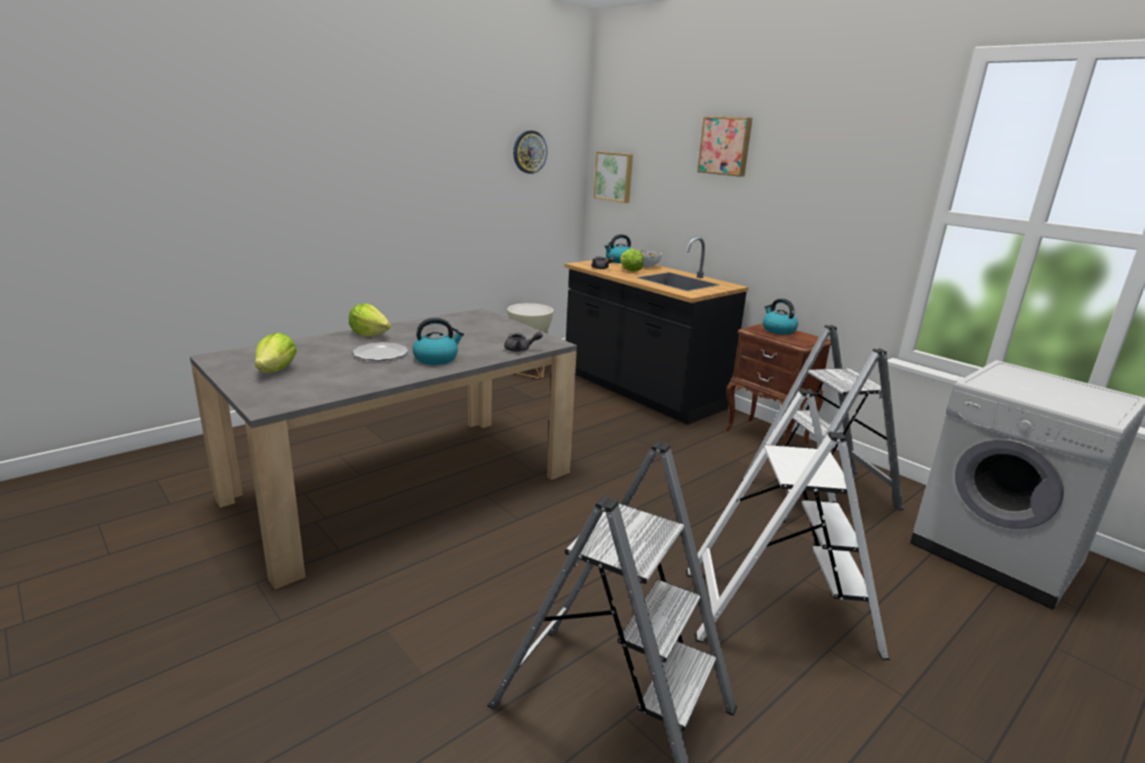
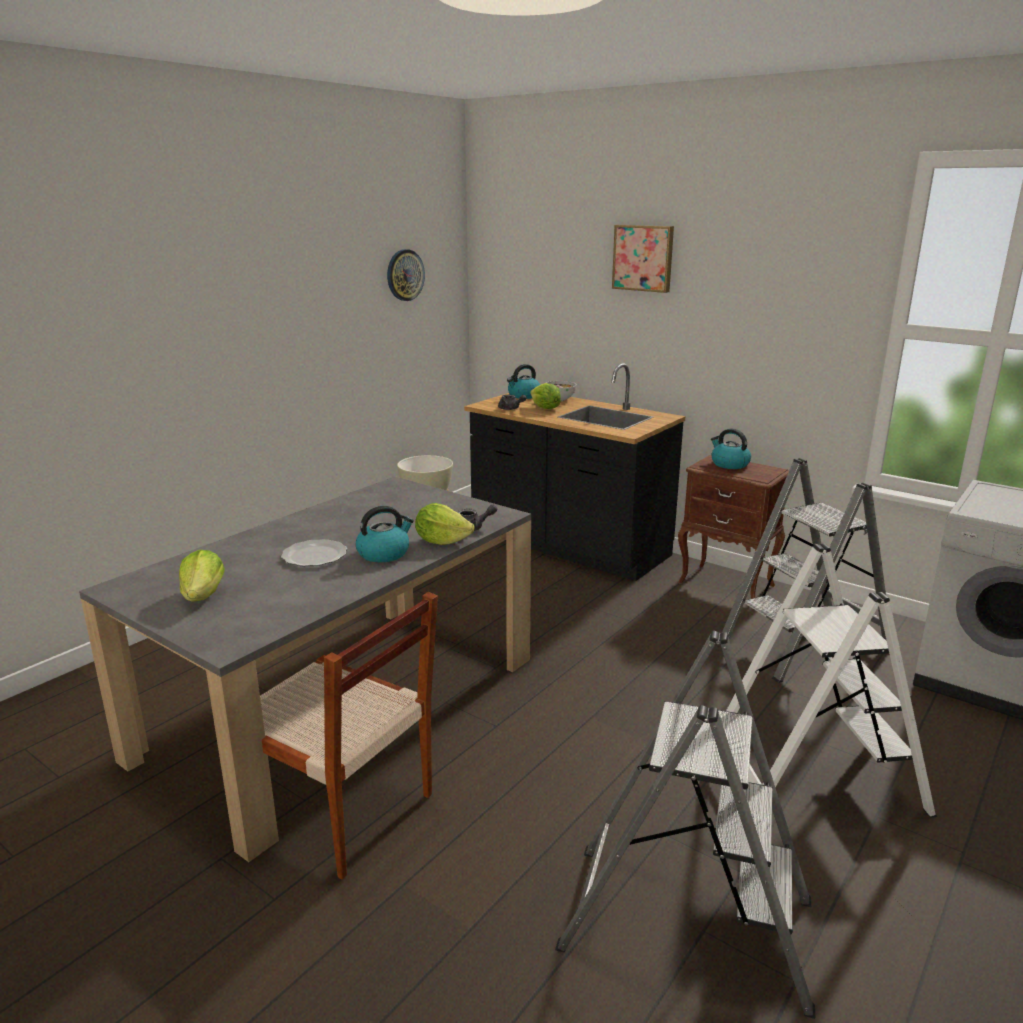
camera: 10 degrees left, 0 degrees up
(364, 563) = (341, 811): none -> chair
(369, 334) = (283, 530): lettuce -> lettuce (442, 541)
(614, 176) = (505, 295): picture -> none

